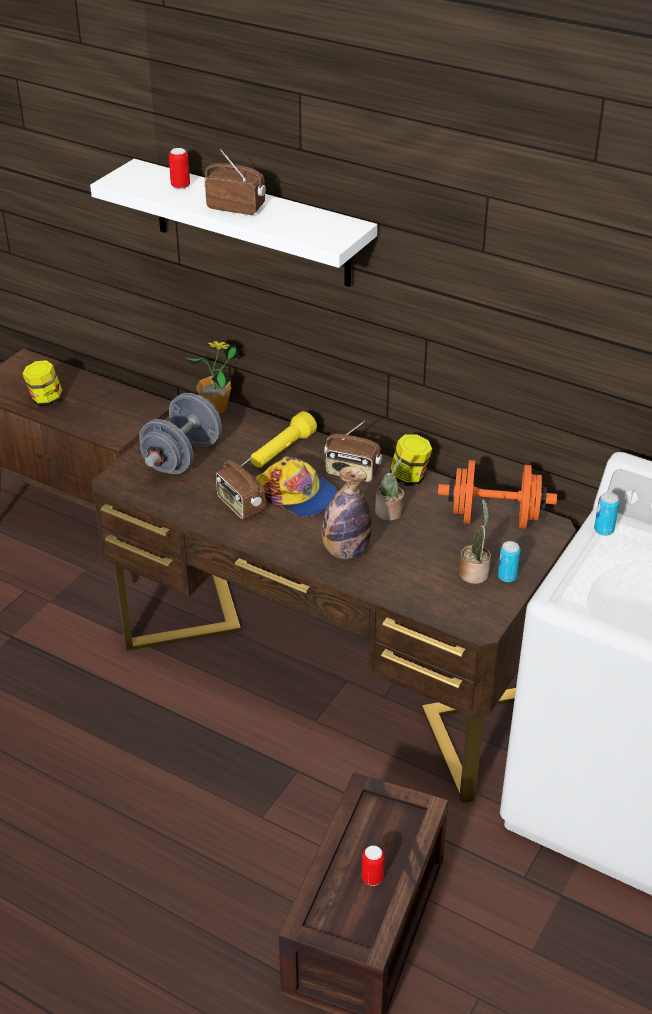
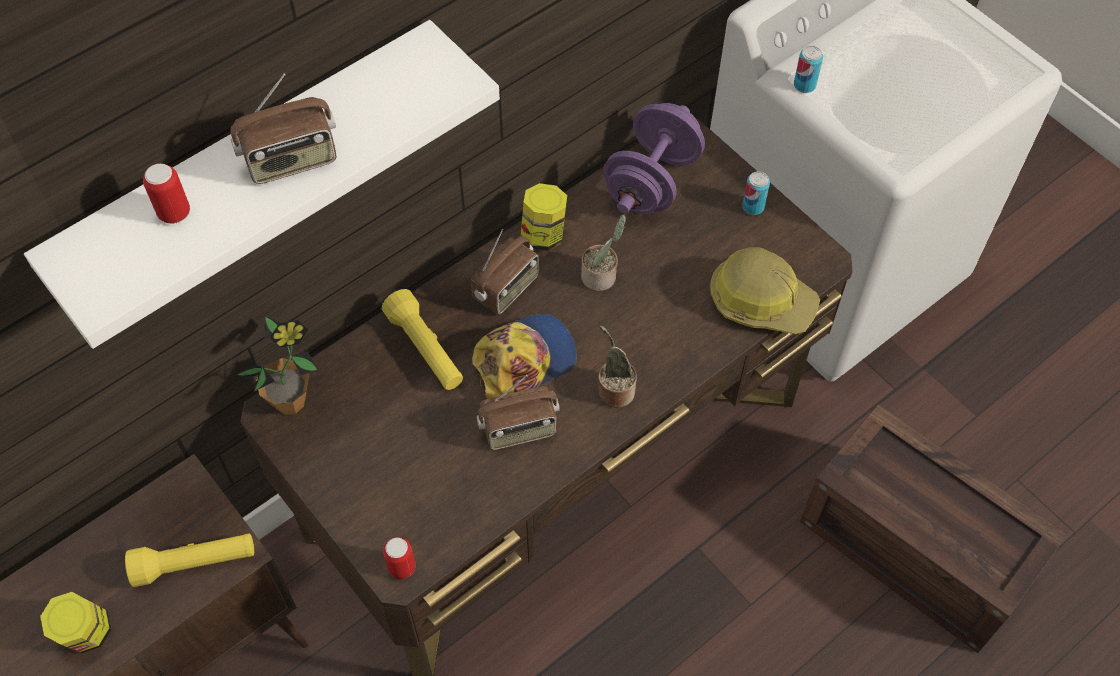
camera: 70 degrees left, 20 degrees up
(103, 424) = (195, 563): none -> yellow flashlight
(182, 457) = (383, 470): grey dumbbell -> none
(236, 207) = (291, 161): radio -> radio turned 150 degrees counterclockwise
(345, 551) = (653, 344): bottle -> none
(372, 878) = (954, 507): can -> can (402, 567)
(418, 598) = (760, 300): none -> hard hat
(474, 572) = (736, 233): potted plant -> potted plant (614, 390)
(494, 518) = (652, 181): orange dumbbell -> purple dumbbell

